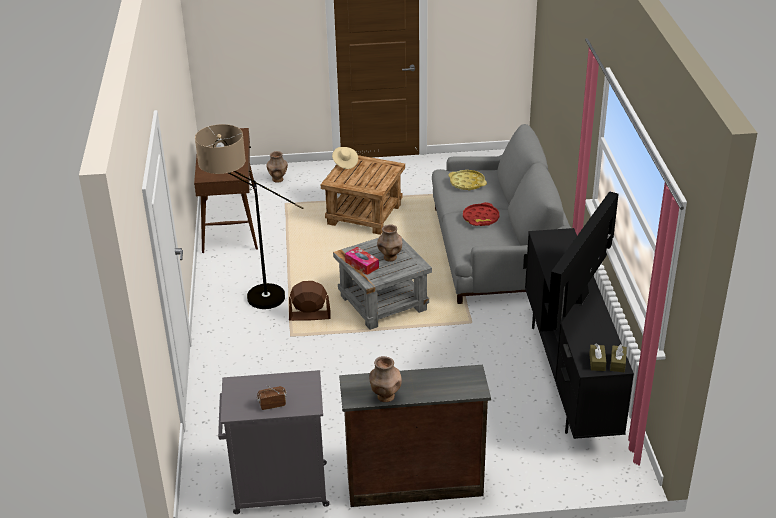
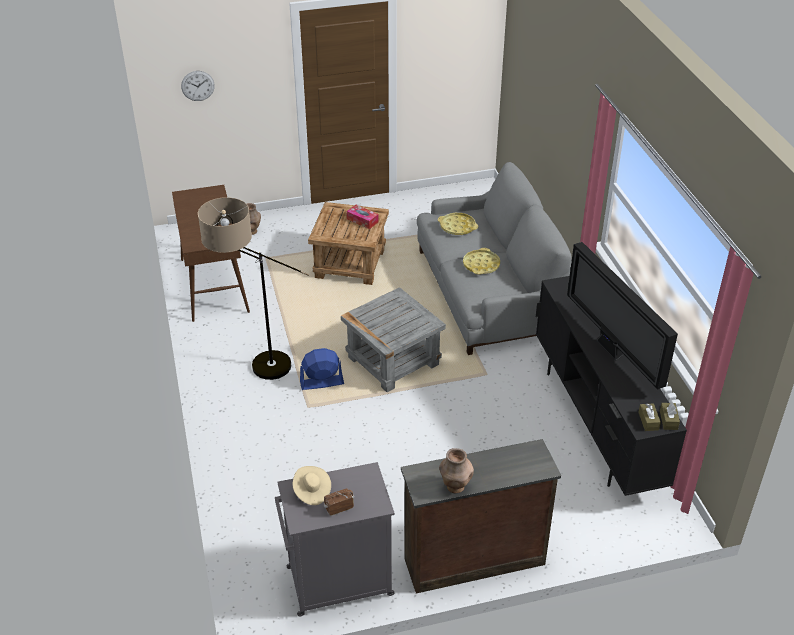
camera: 10 degrees left, 5 degrees up
(233, 34) = (197, 86): none -> wall clock
(309, 316) = (321, 383): brown fan -> blue fan
(345, 163) = (327, 213): beige hat -> beige hat (311, 491)
(362, 265) = (374, 327): tissue box -> tissue box (362, 220)
(390, 258) = (400, 317): brown vase -> none
(481, 218) = (481, 265): red tray -> yellow tray
(578, 297) = (611, 350): television -> television turned 45 degrees counterclockwise

